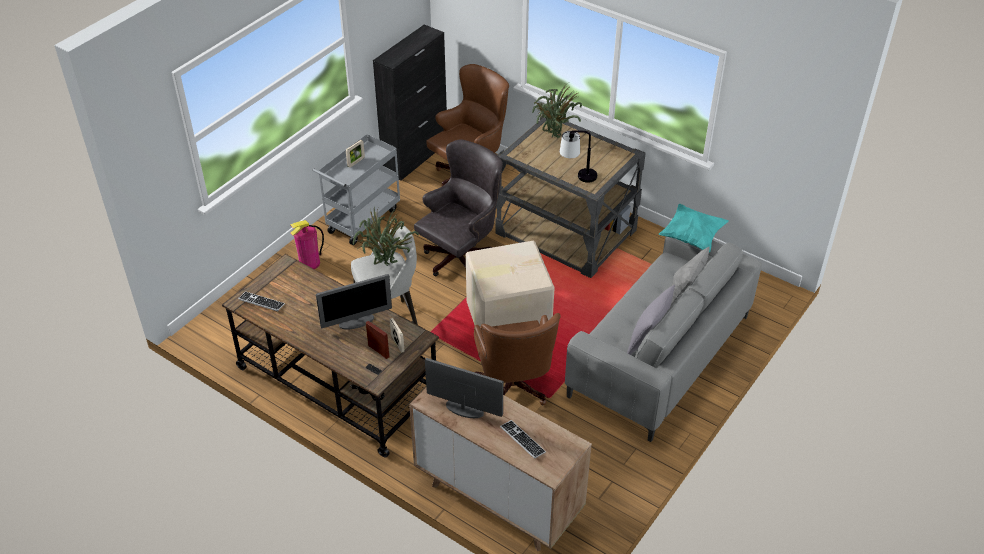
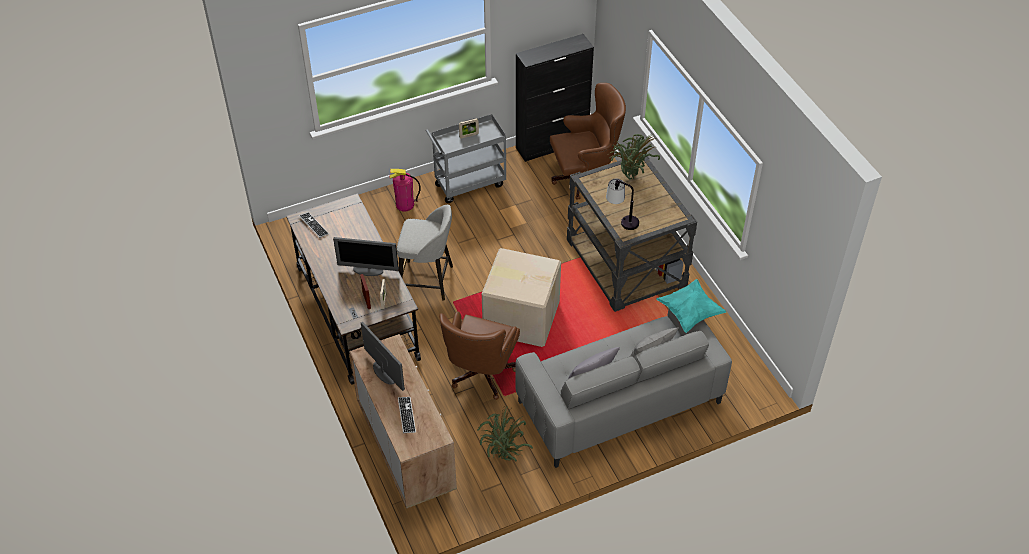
camera: 30 degrees right, 5 degrees up
(385, 266) = (426, 234): potted plant -> potted plant (503, 457)
(460, 256) = (524, 248): grey office chair -> none

